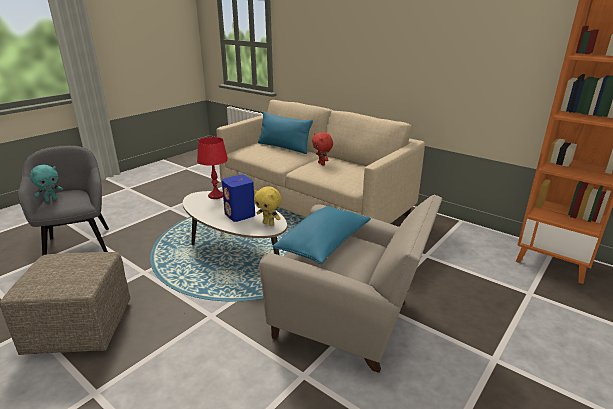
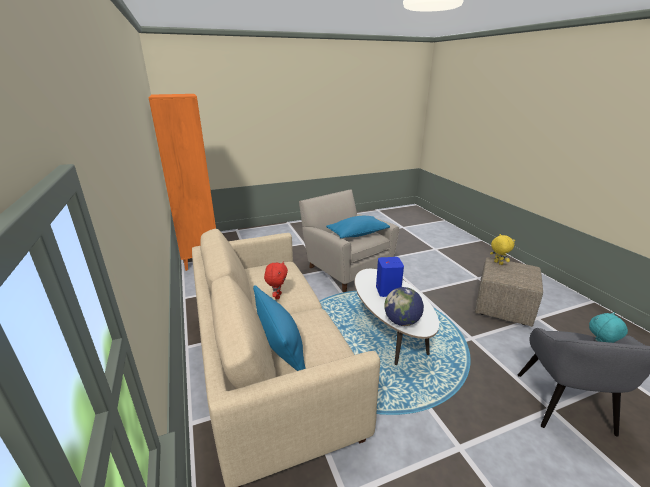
camera: 150 degrees left, 0 degrees up
(216, 196) = (402, 321): red table lamp -> globe
(269, 223) = (370, 276): yellow plush toy -> yellow plush toy (497, 263)

